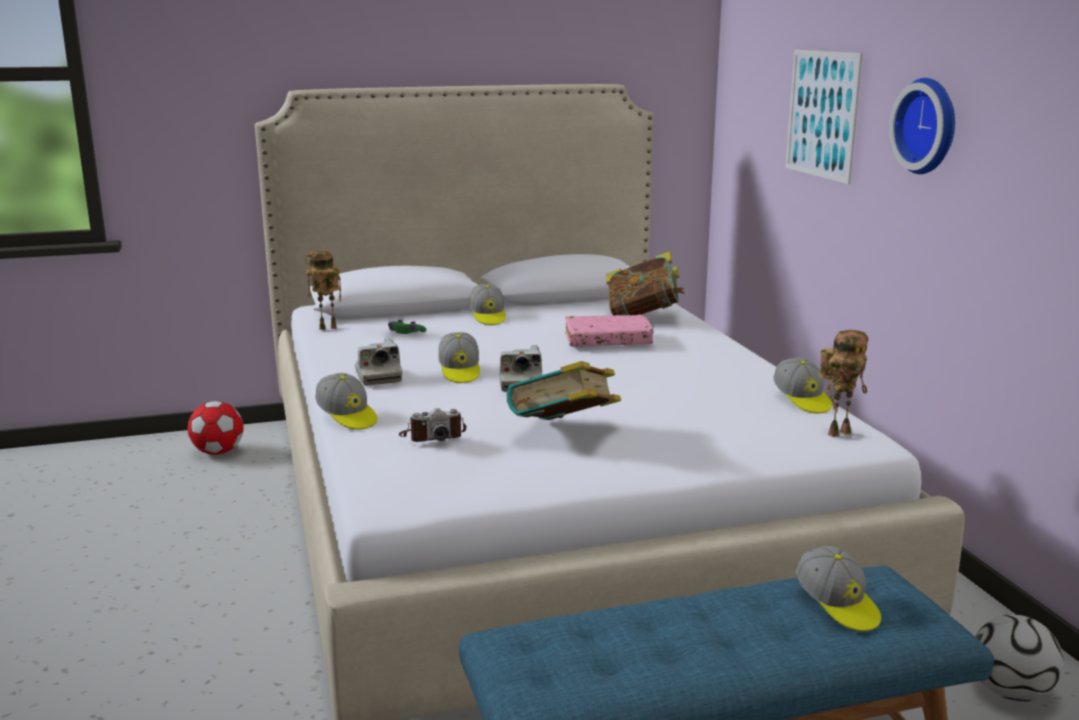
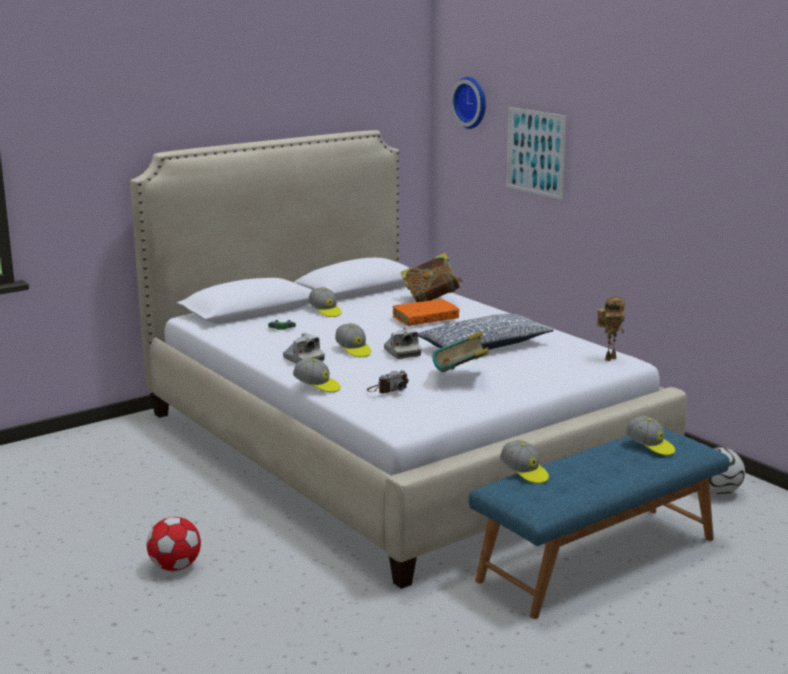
camera: 20 degrees left, 0 degrees up
(218, 452) = (117, 439): football -> football (175, 567)
(326, 329) = (221, 332): toy robot -> none
(608, 341) = (425, 319): pink book -> orange book
(652, 389) = (483, 346): none -> pillow
(802, 400) = (575, 343): cap -> cap (524, 473)
(929, 126) = (621, 165): wall clock -> wall clock (472, 102)

